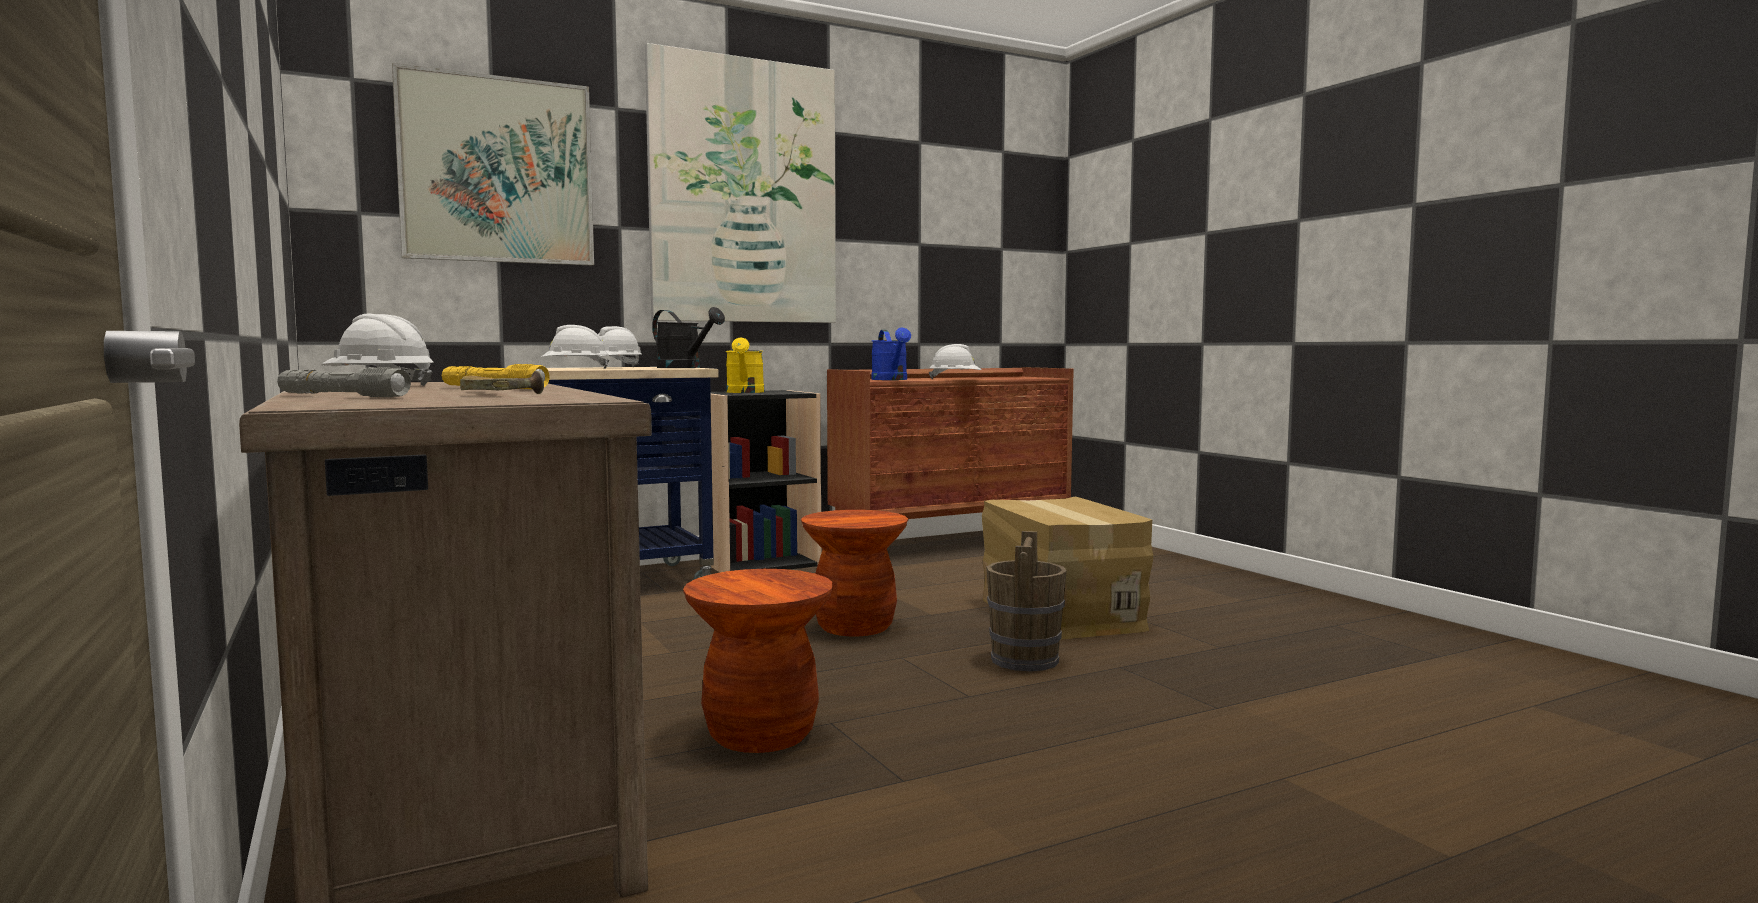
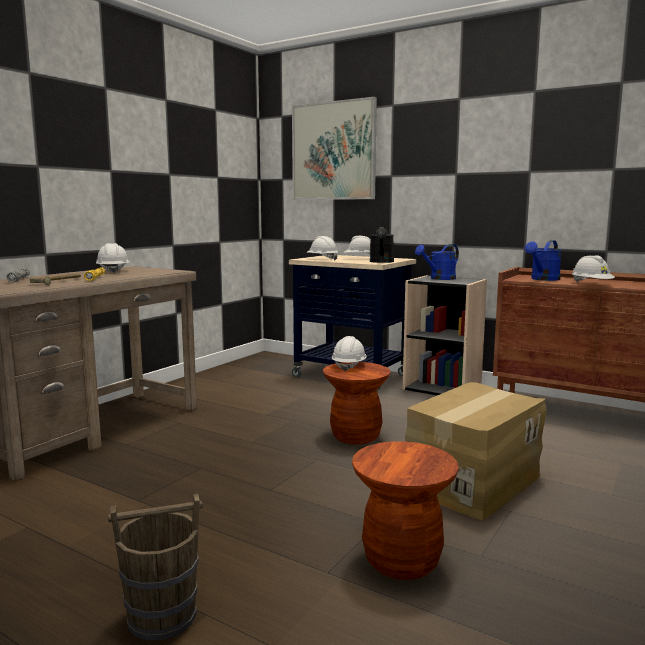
camera: 60 degrees right, 5 degrees up
(744, 192) = (465, 145): picture -> none
(745, 392) = (439, 278): yellow watering can -> blue watering can
(760, 734) = (174, 458): brown stool -> brown stool (401, 560)
(831, 517) = (349, 366): none -> white hard hat
(1024, 660) = (352, 491): brown bucket -> brown bucket (161, 616)

